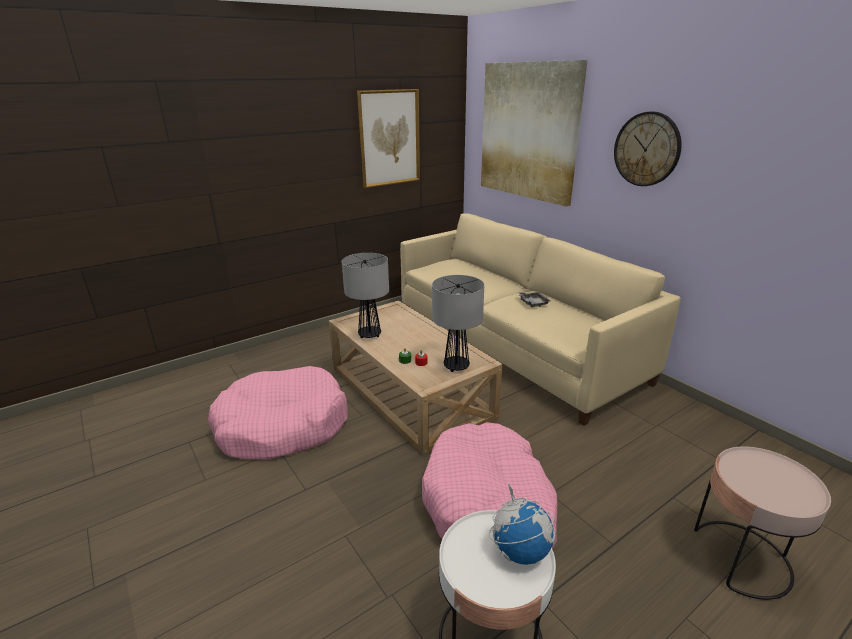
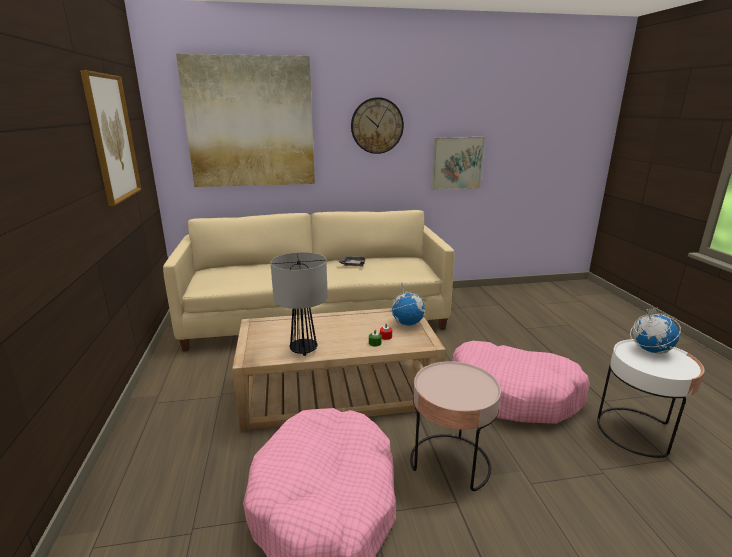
camera: 65 degrees left, 5 degrees down
(456, 367) = (407, 323): table lamp -> globe
(740, 558) = (575, 330): pink side table -> pink side table (450, 462)
(755, 224) = (457, 163): none -> picture

